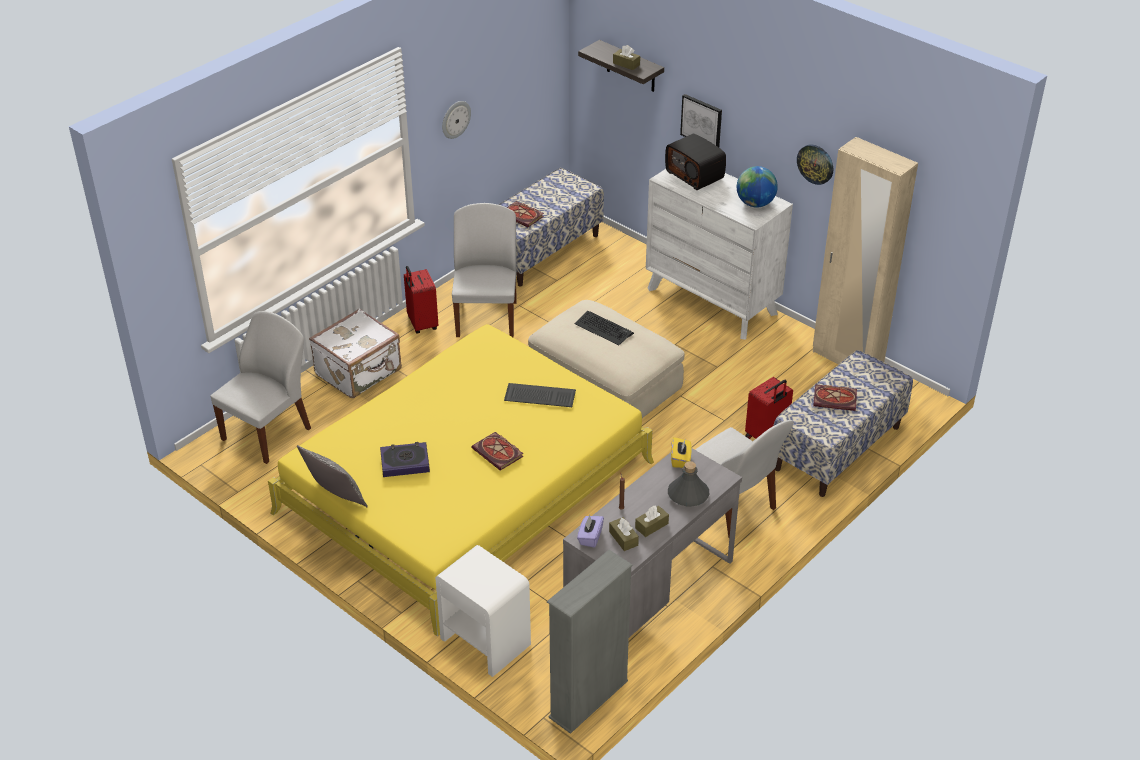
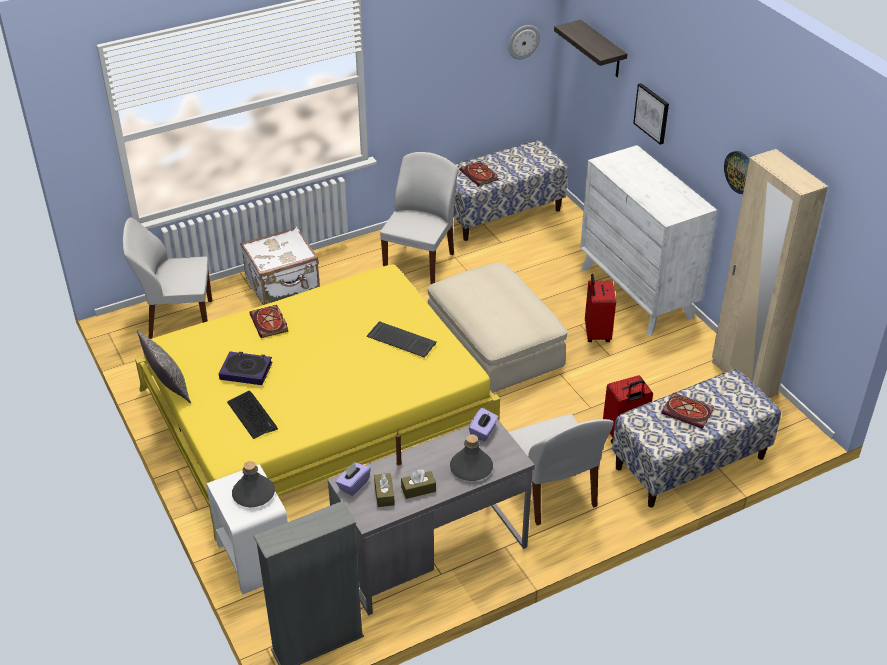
camera: 20 degrees right, 0 degrees up
(268, 433) = (178, 319): white chair -> white chair turned 150 degrees counterclockwise
(421, 324) = (360, 255): red suitcase -> red suitcase (596, 333)
(455, 119) = (420, 69): wall clock -> wall clock (523, 41)
(490, 573) = (254, 494): none -> grey bottle
(499, 453) = (334, 383): book -> book (270, 323)
(603, 328) = (498, 292): keyboard -> keyboard (252, 415)
(626, 64) = (592, 45): brown tissue box -> none
(680, 459) = (483, 431): yellow tissue box -> purple tissue box
(695, 175) = (635, 164): radio -> none
(755, 204) = (679, 202): globe -> none

